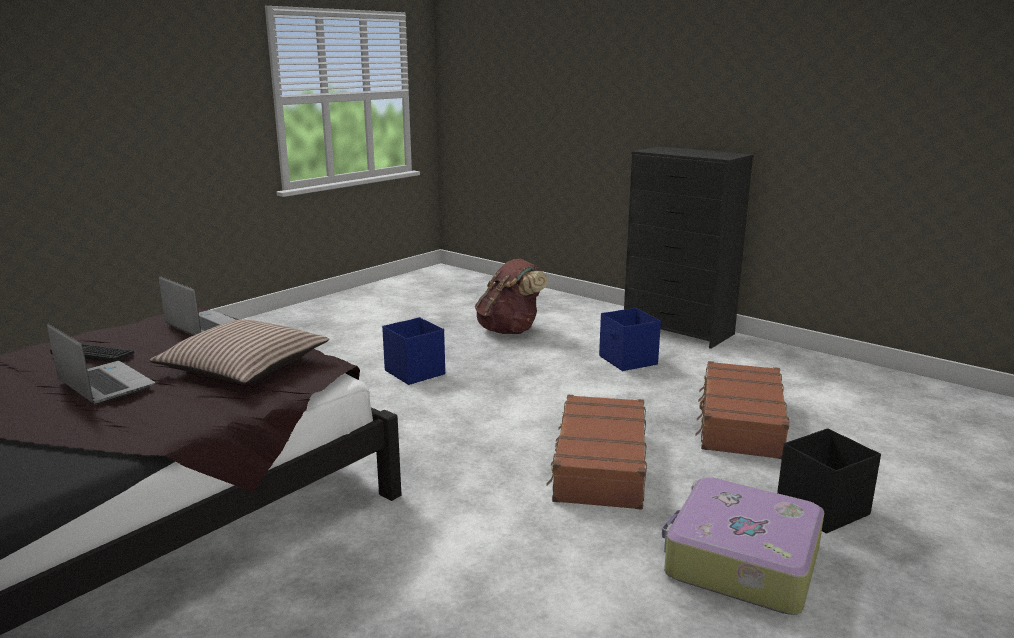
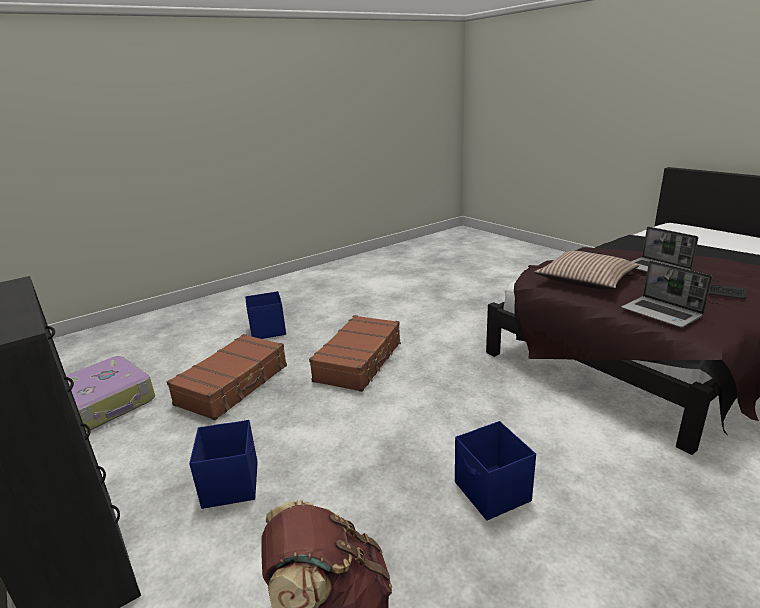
camera: 165 degrees left, 5 degrees up
(740, 561) = (332, 315): suitcase -> suitcase (107, 403)
(823, 509) = (267, 331): black storage box -> blue storage box

